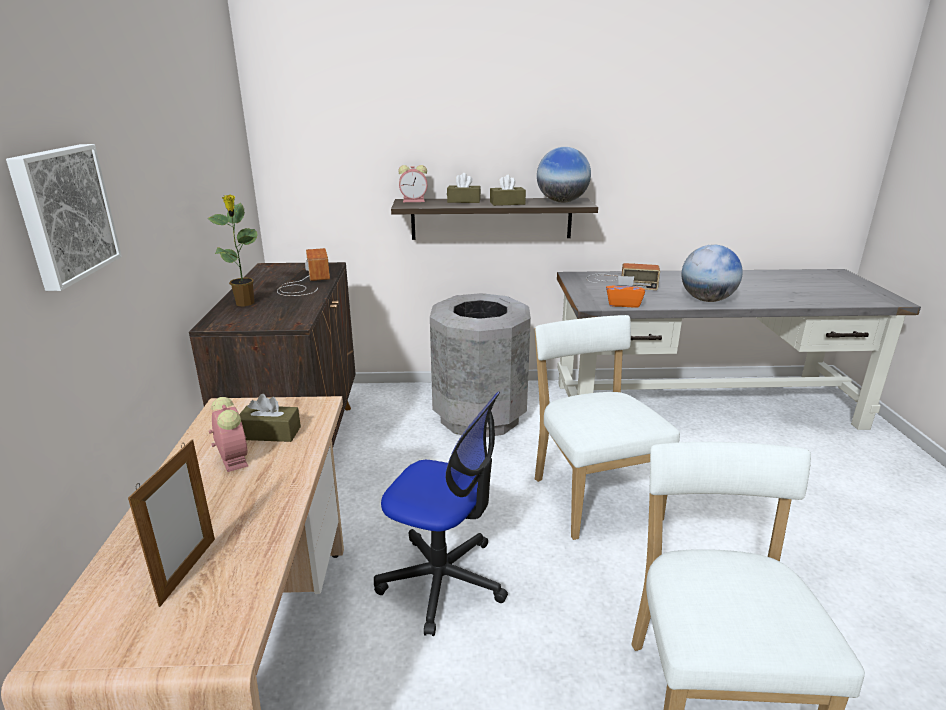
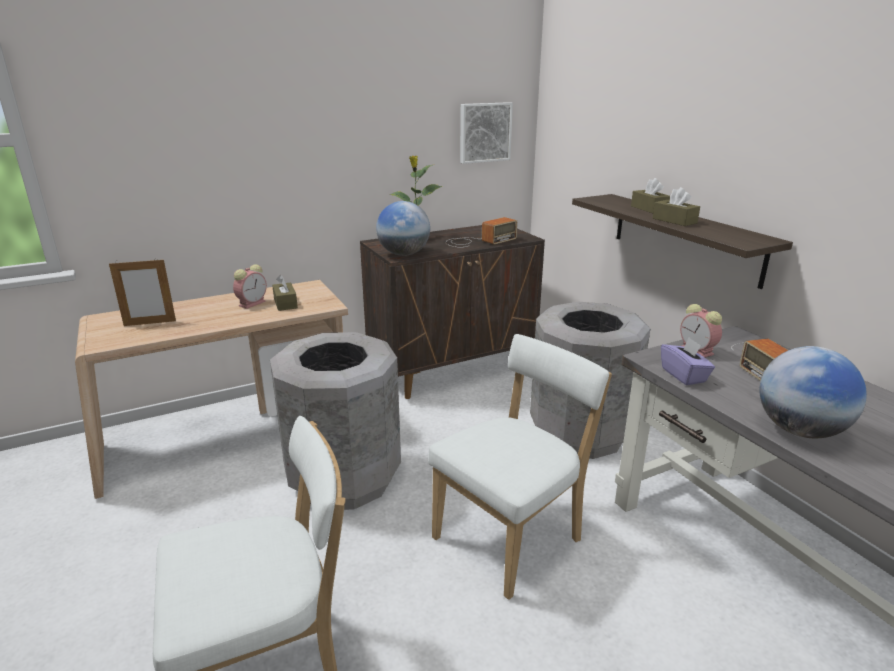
camera: 65 degrees right, 0 degrees up
(63, 214) = (247, 142): picture -> picture (484, 132)
(414, 201) = (614, 198): alarm clock -> alarm clock (698, 351)
(443, 580) = (343, 479): office chair -> grey trash can
(562, 202) = (734, 235): globe -> globe (404, 254)
(623, 304) = (684, 375): orange tissue box -> purple tissue box

